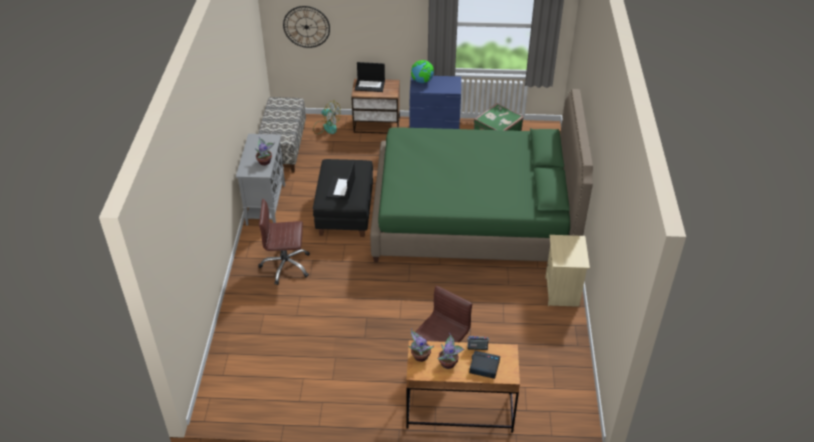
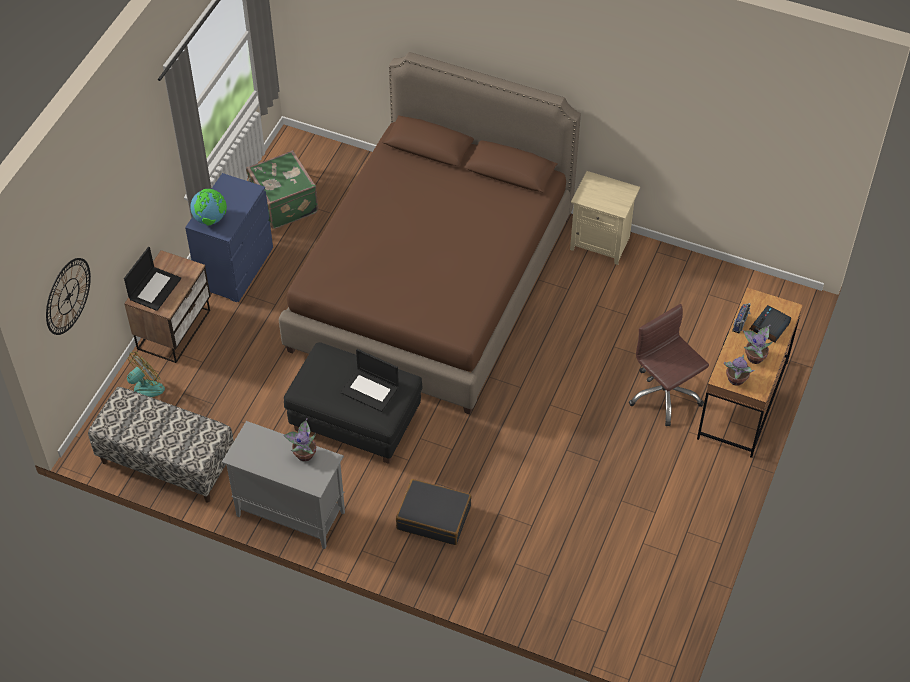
camera: 70 degrees left, 10 degrees up
(286, 266) = (434, 517): brown office chair -> black suitcase
(473, 217) = (432, 282): green bed -> brown bed

